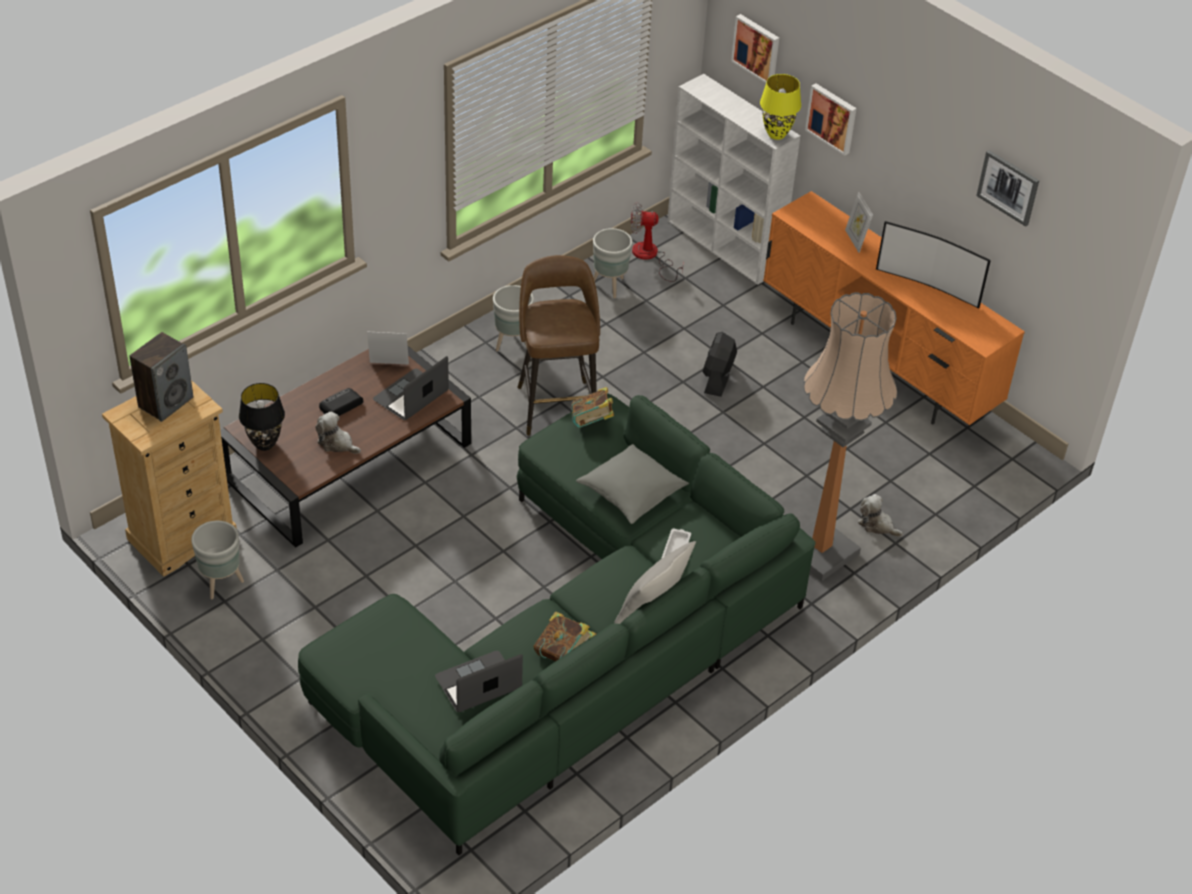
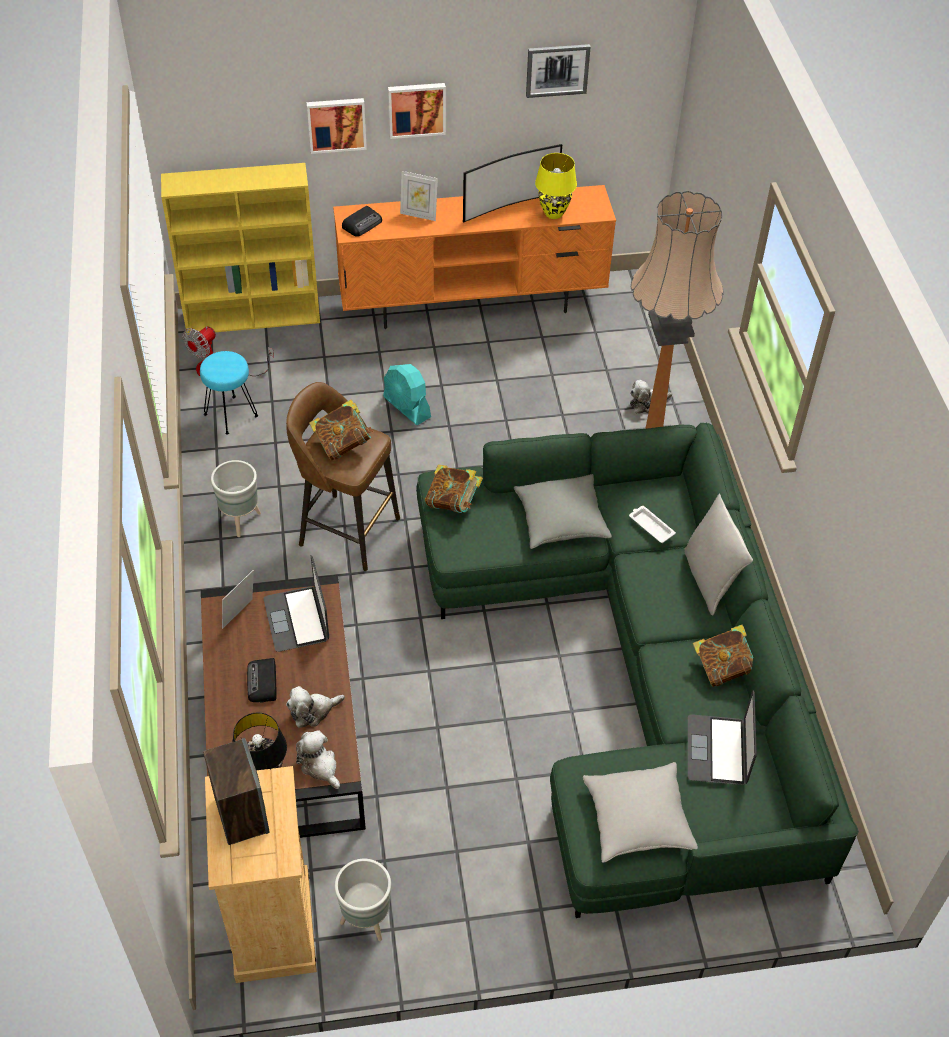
camera: 55 degrees left, 5 degrees up
(294, 469) = (320, 766): none -> plush toy
(375, 661) = (637, 820): none -> grey pillow
(561, 318) = (343, 444): none -> book
(610, 286) = (231, 415): grey planter -> turquoise stool
(717, 378) = (407, 407): black fan -> turquoise fan
(725, 246) = (254, 316): white bookcase -> yellow bookcase
(757, 48) = (220, 110): picture -> picture (416, 109)
(776, 134) = (289, 175): yellow table lamp -> yellow table lamp (553, 214)
(808, 216) = (362, 224): none -> radio

